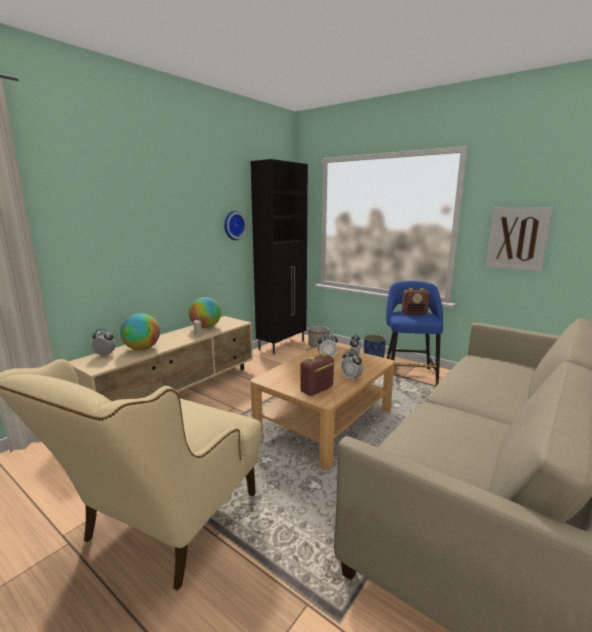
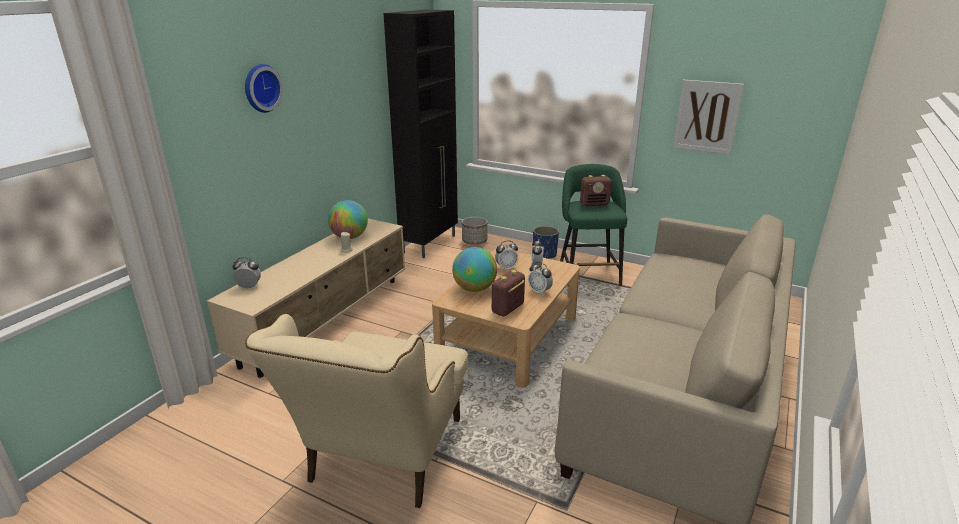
camera: 10 degrees left, 10 degrees up
(142, 349) = (289, 274): globe -> globe (474, 289)
(233, 225) = (367, 101): wall clock -> wall clock (260, 88)
(409, 374) = (588, 273): blue stool -> green stool

